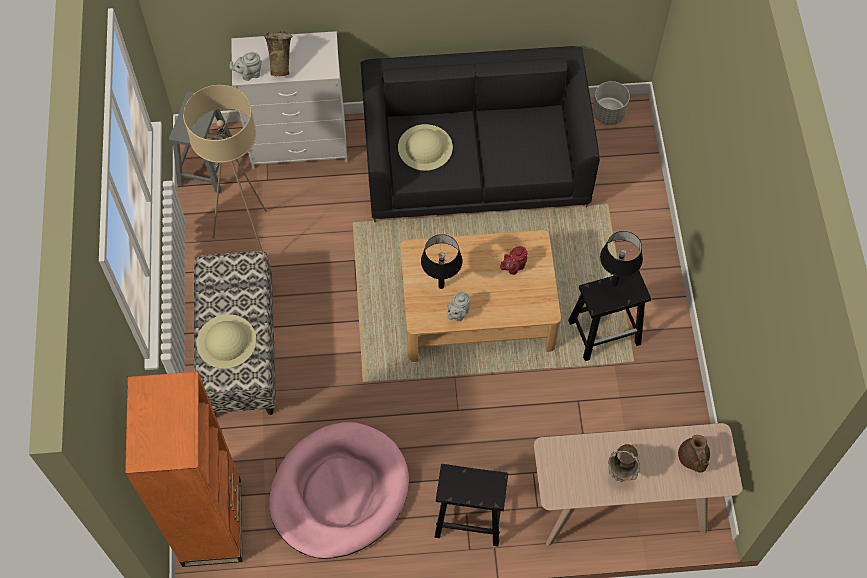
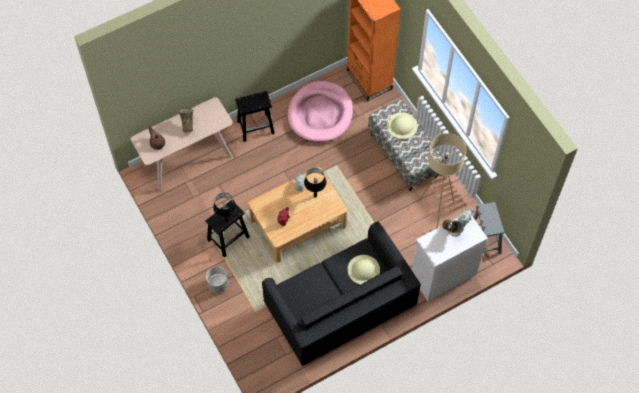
camera: 155 degrees right, 0 degrees up
(608, 114) = (278, 371): grey planter -> grey planter (218, 284)

